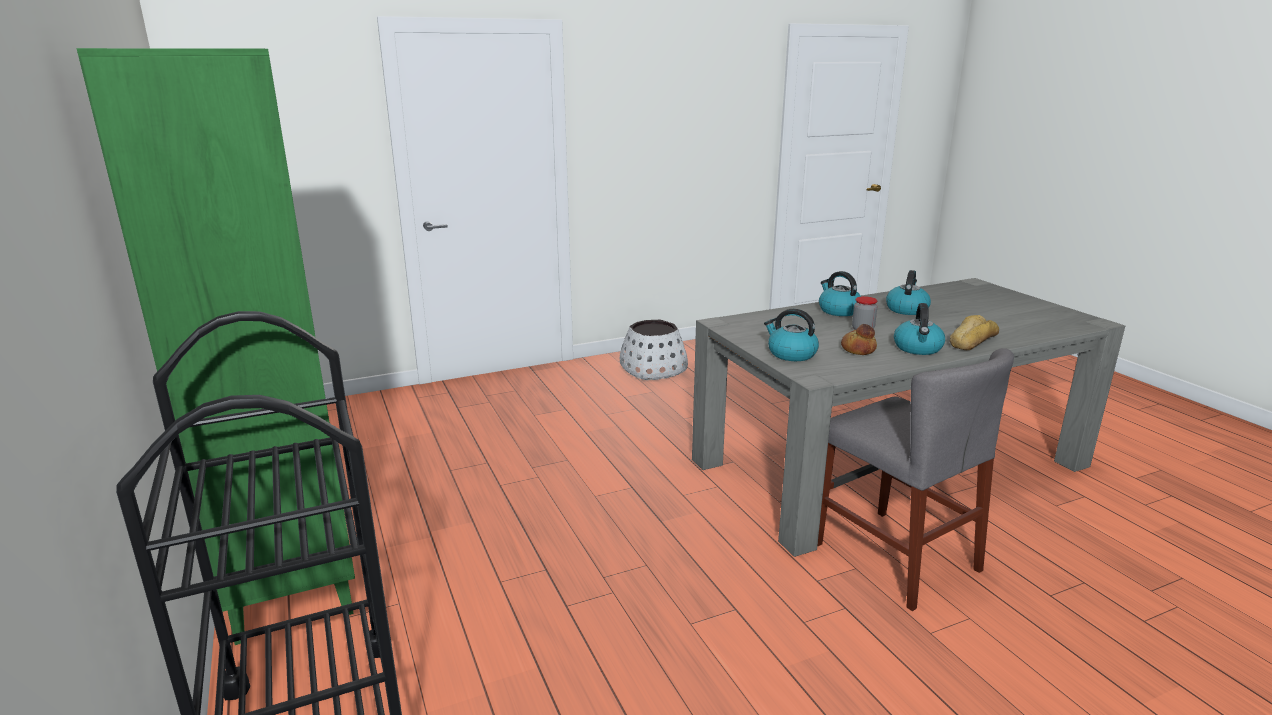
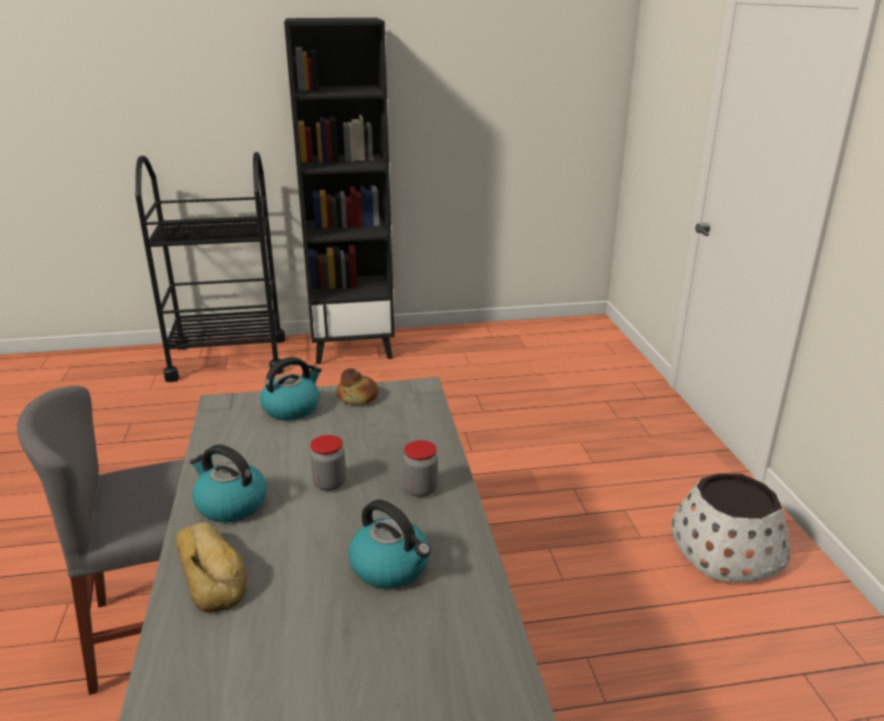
camera: 105 degrees right, 5 degrees up
(292, 589) = (353, 347): green bookcase -> black bookcase
(838, 311) = (421, 489): kettle -> jar
(858, 349) = (267, 456): bread -> bread (358, 397)

